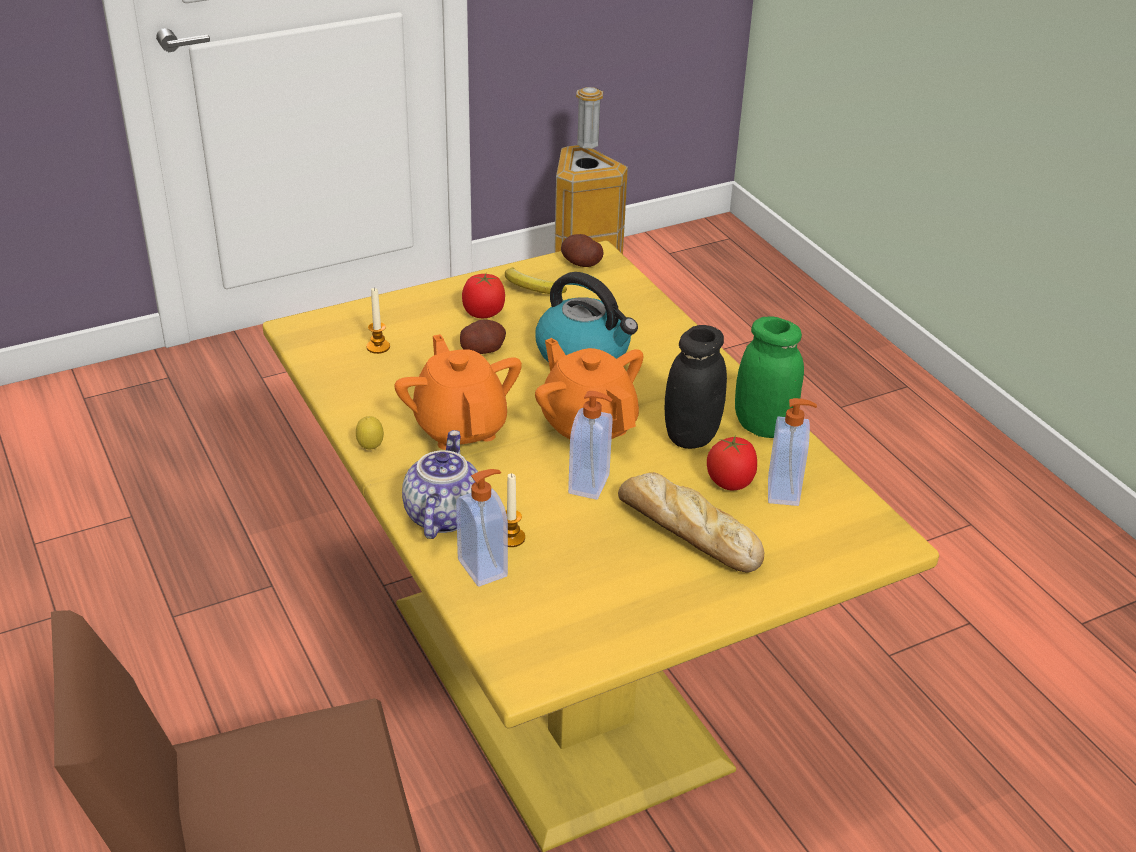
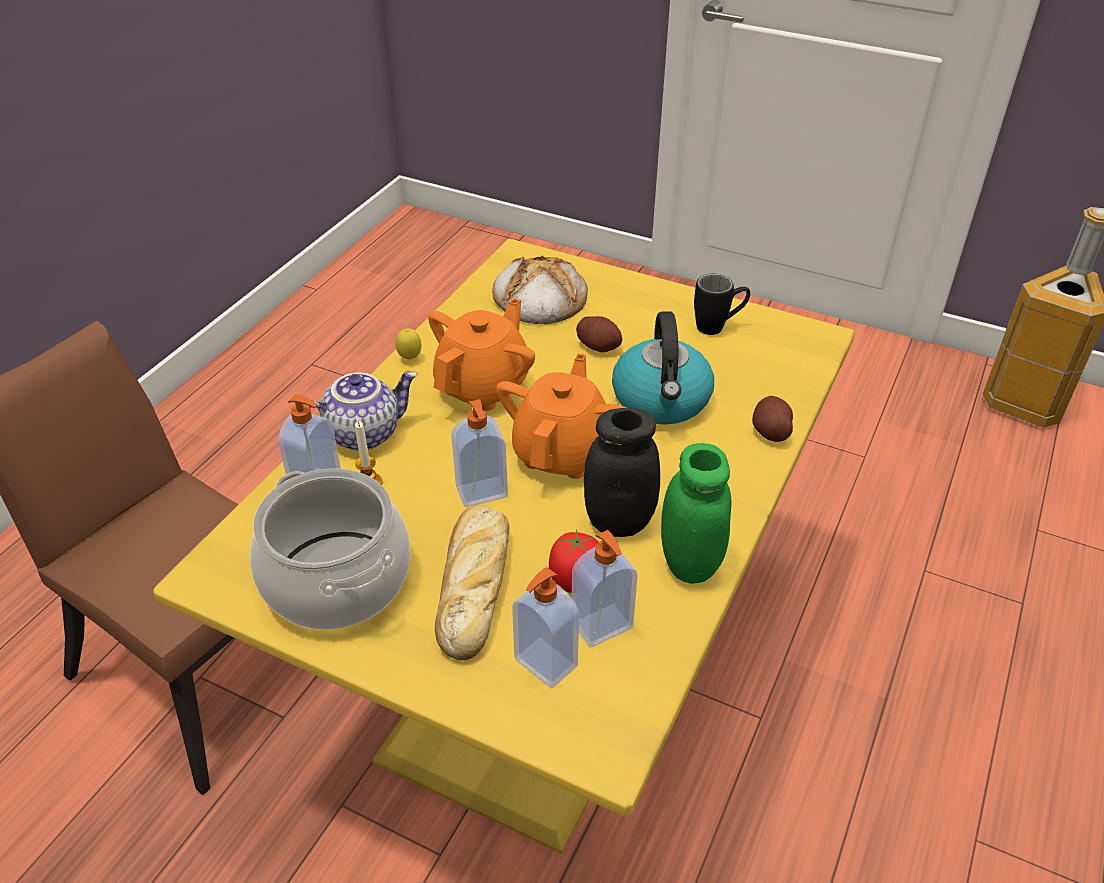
camera: 55 degrees right, 5 degrees up
(378, 347) = (539, 298): candle -> bread
(483, 313) = (648, 322): tomato -> none
(531, 288) = (718, 327): banana -> black mug
(581, 263) = (794, 333): potato -> potato (770, 431)
(610, 599) = (338, 580): none -> cooking pot
(794, 533) = (544, 664): none -> soap dispenser

